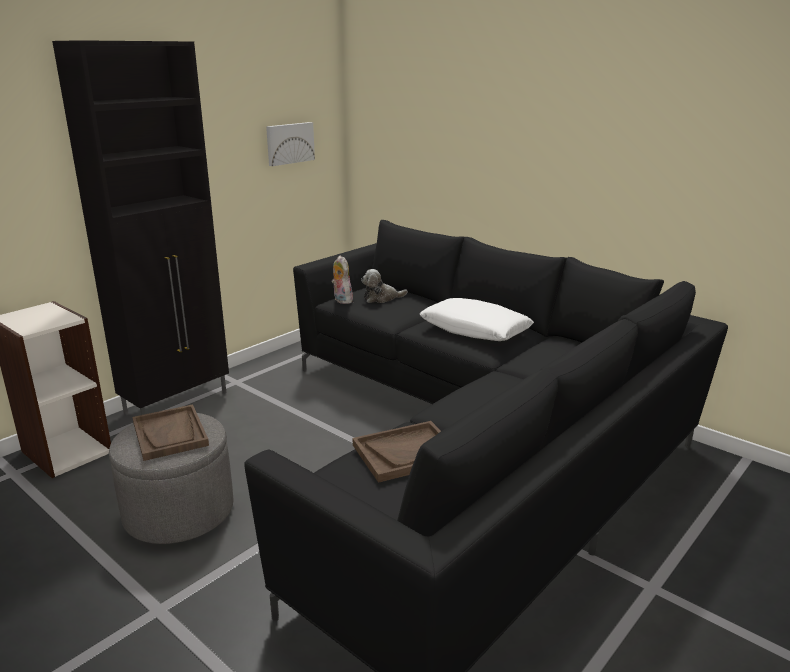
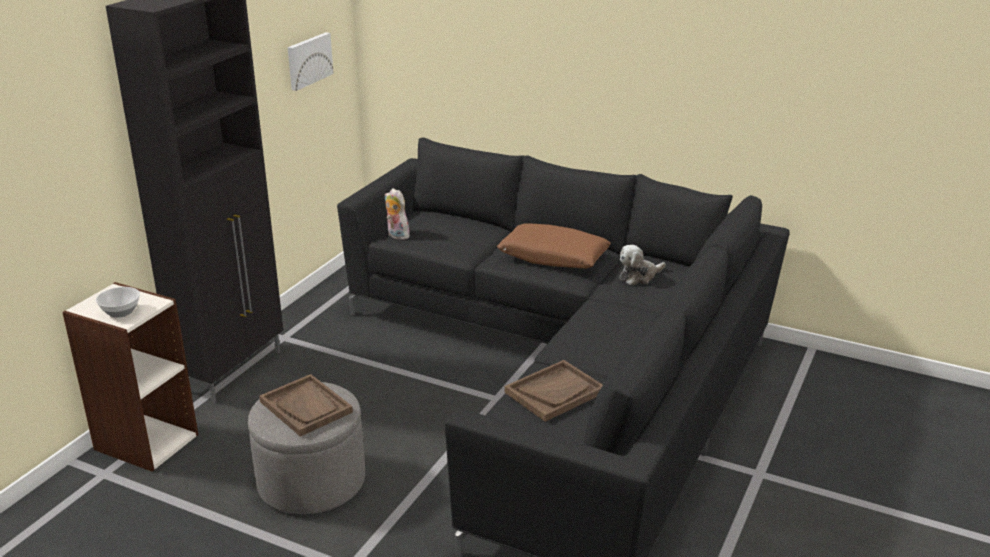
camera: 15 degrees left, 5 degrees up
(32, 322) = (120, 312): none -> bowl
(381, 298) = (439, 228): plush toy -> plush toy (639, 276)
(475, 330) = (553, 257): white pillow -> brown pillow

